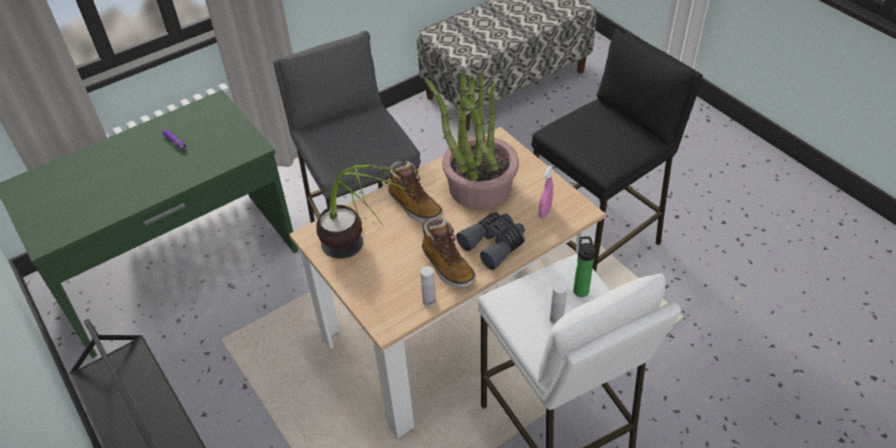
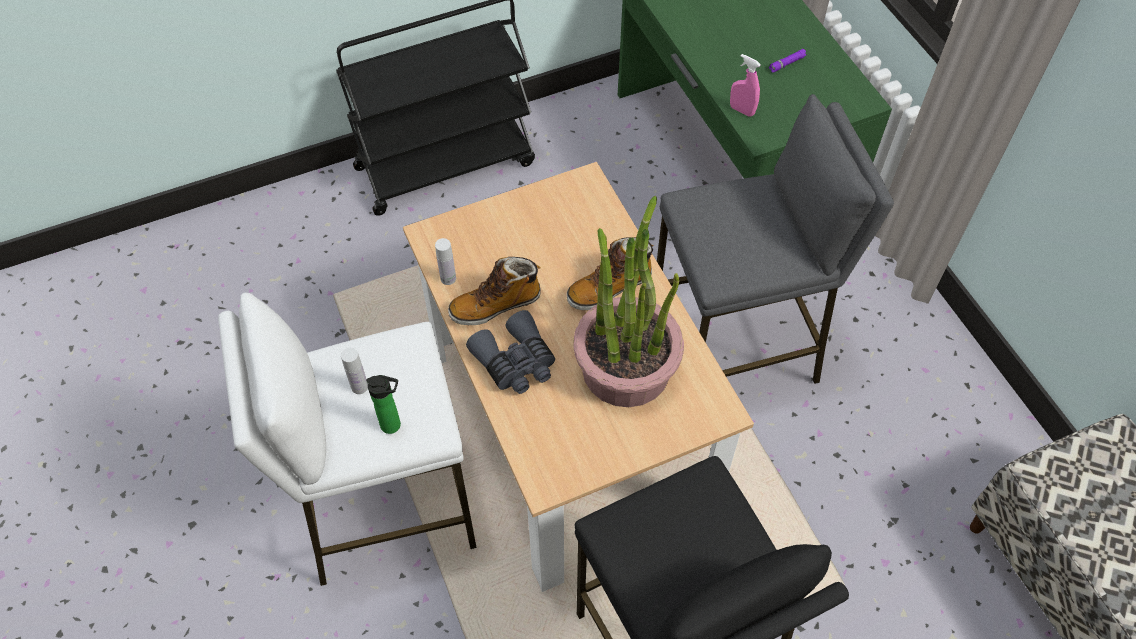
camera: 100 degrees right, 10 degrees up
(360, 256) = (539, 222): potted plant -> none
(545, 212) = (556, 435): pink spray bottle -> pink spray bottle (741, 110)

